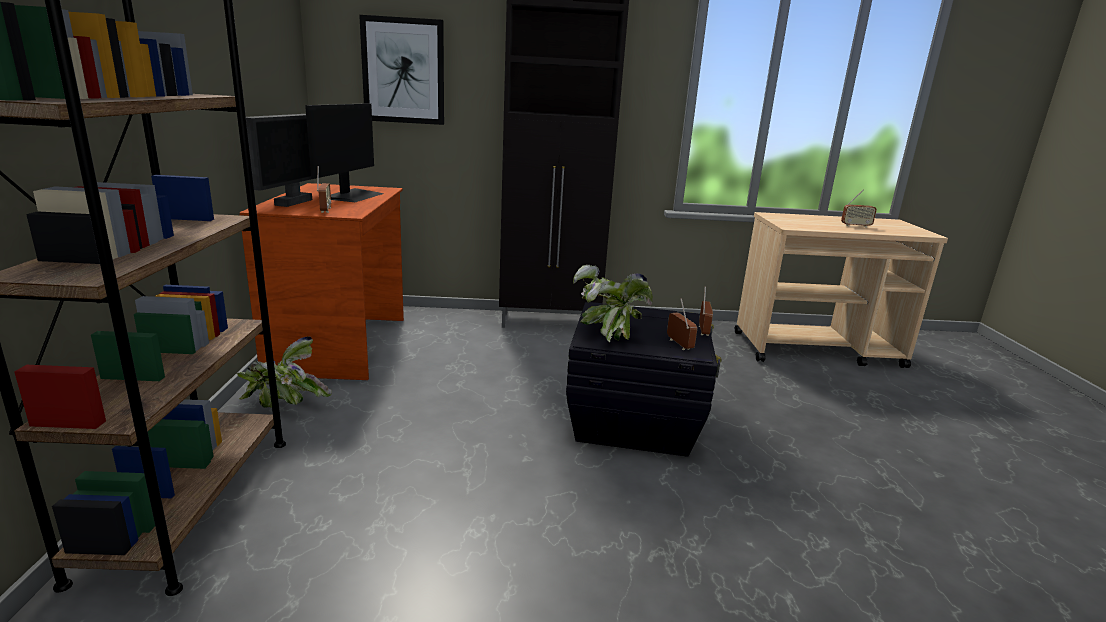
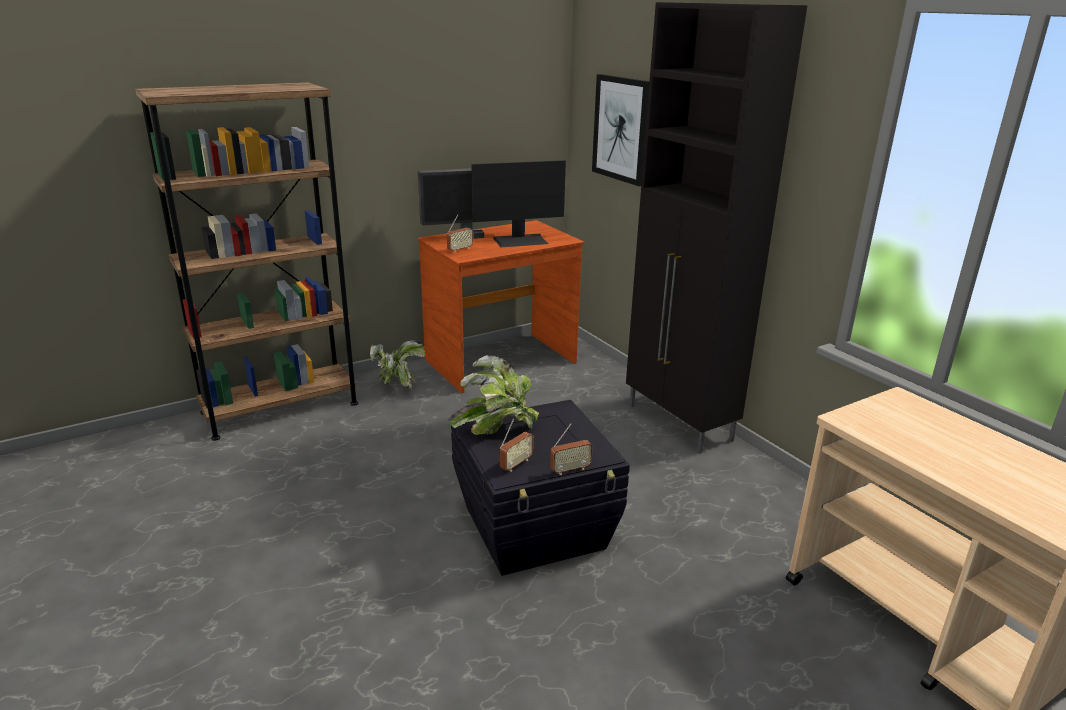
camera: 60 degrees right, 5 degrees up
(856, 226) = (974, 466): radio -> none

